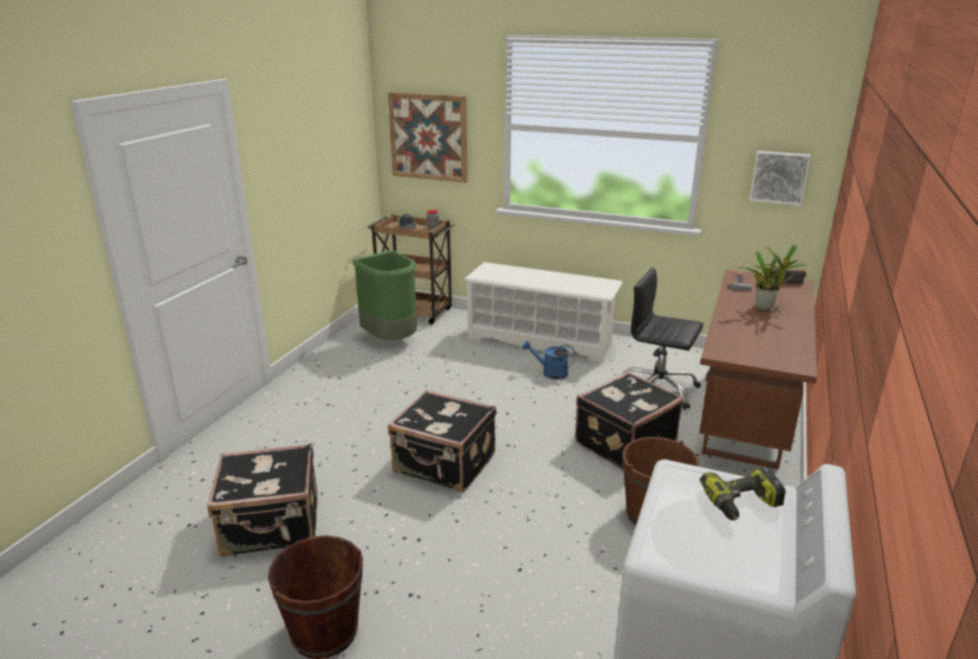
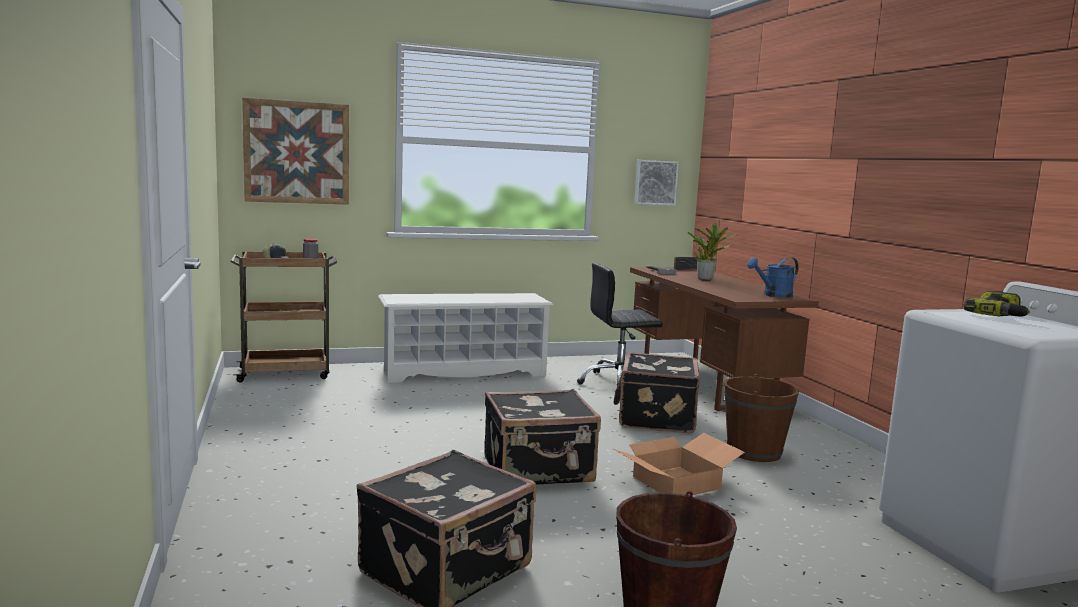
camera: 40 degrees left, 15 degrees down
(391, 340) = (298, 397): green trash can -> none
(527, 518) = (676, 482): none -> cardboard box
(550, 373) = (513, 390): blue watering can -> blue watering can (773, 295)

